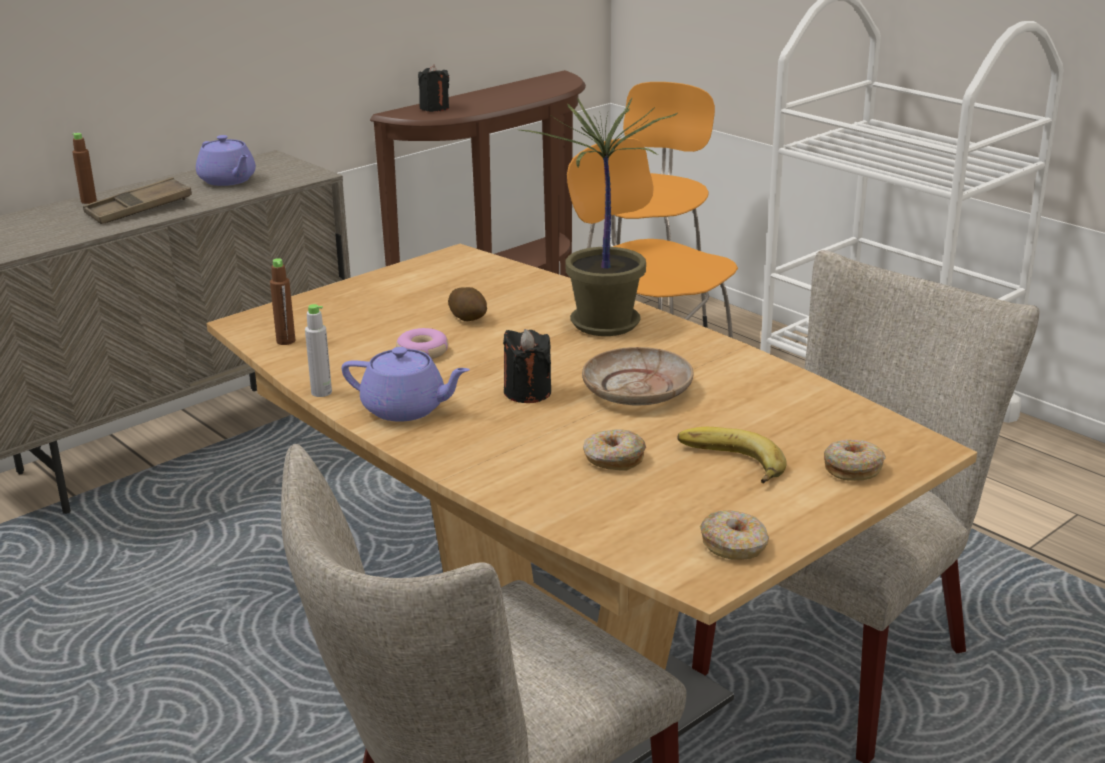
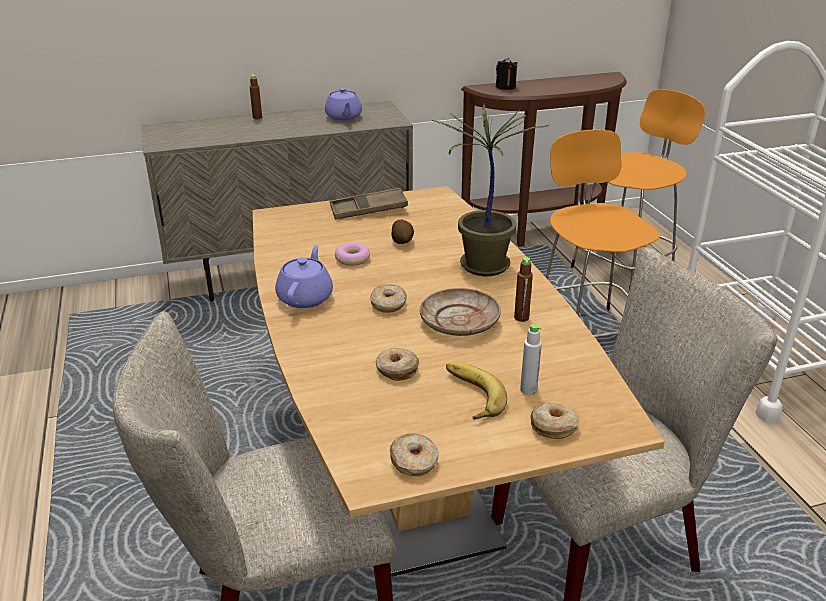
camera: 25 degrees right, 5 degrees up
(139, 209) = (278, 127): brown tray -> brown tray (368, 209)
(286, 341) = (282, 232): brown bottle -> brown bottle (521, 317)
(321, 392) = (269, 273): grey bottle -> grey bottle (528, 390)
(406, 409) = (305, 297): purple teapot -> purple teapot turned 120 degrees counterclockwise
(527, 392) = (388, 304): black candle -> donut

